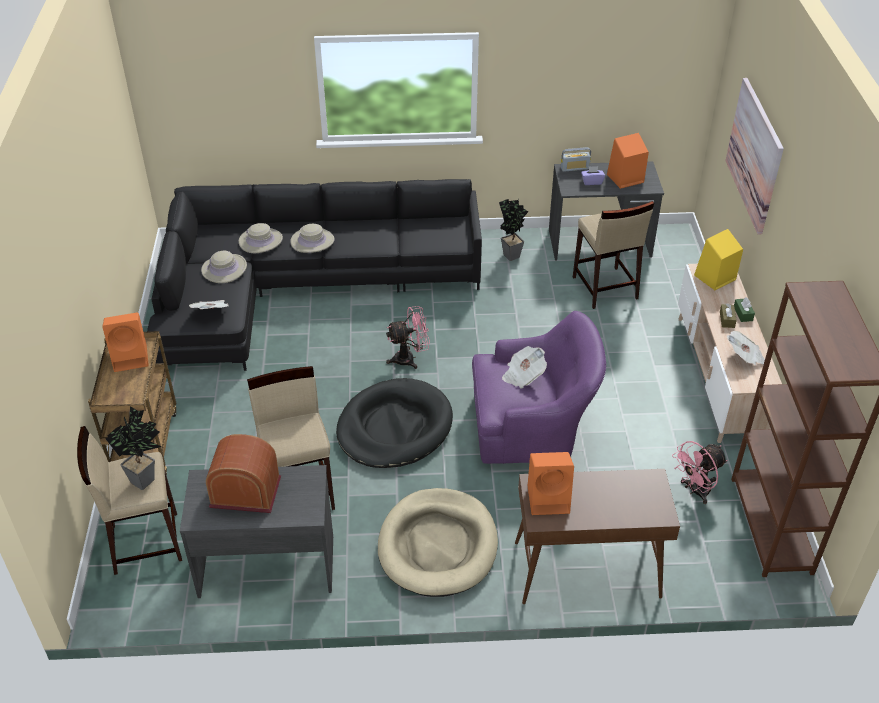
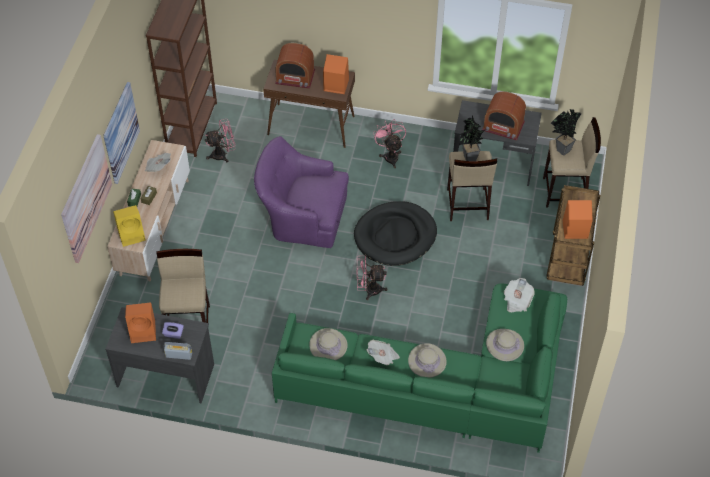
camera: 165 degrees left, 10 degrees up
(260, 241) = (471, 371): beige hat -> beige hat (328, 345)
(299, 287) = (440, 383): black sofa -> green sofa
(438, 545) = (390, 155): beige dog bed -> pink fan
(511, 254) = (247, 380): potted plant -> potted plant (469, 159)
(523, 375) = (307, 196): newspaper -> newspaper (383, 357)
(624, 499) = (295, 77): none -> radio
(787, 248) = (120, 132): none -> picture

